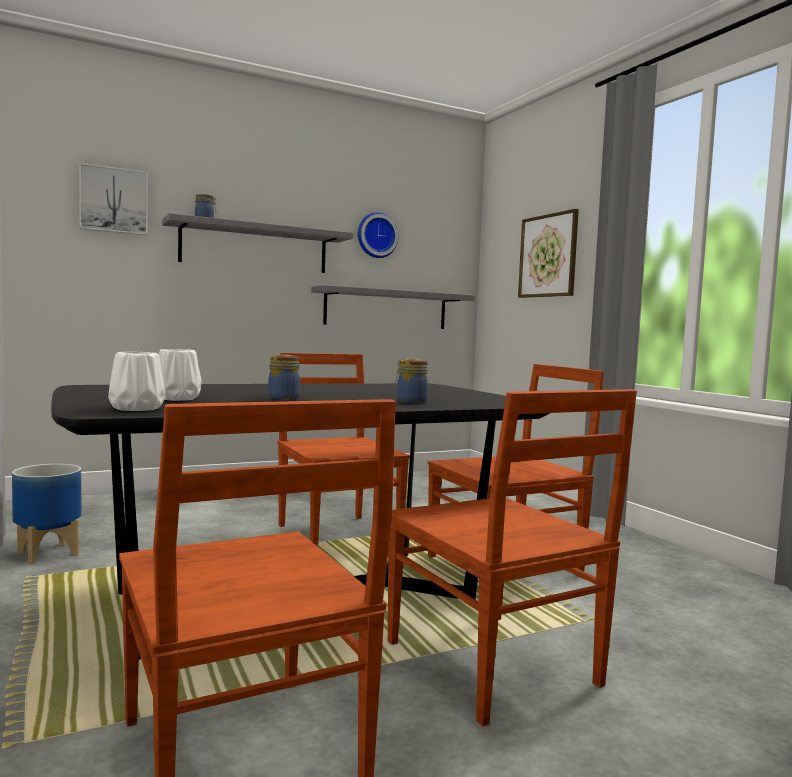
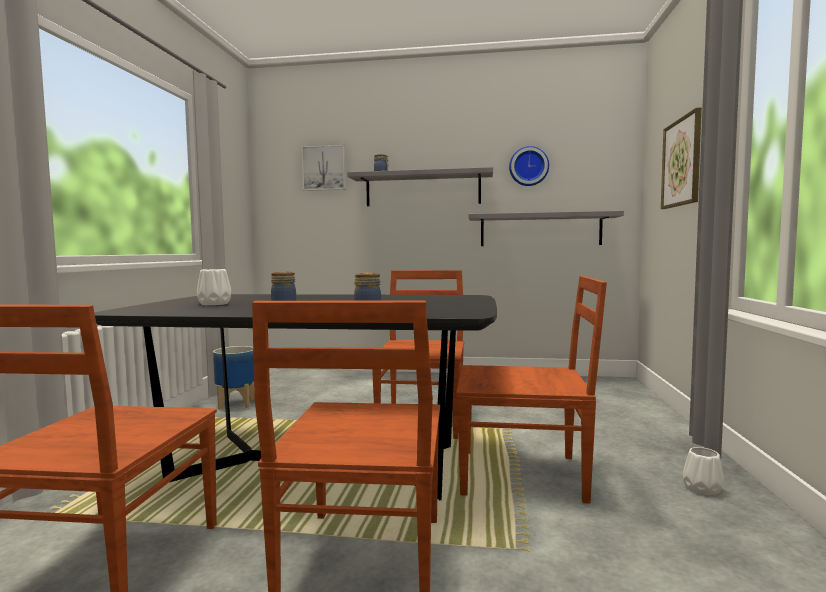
camera: 35 degrees right, 0 degrees up
(135, 408) = (151, 309): white vase -> white vase (701, 489)

